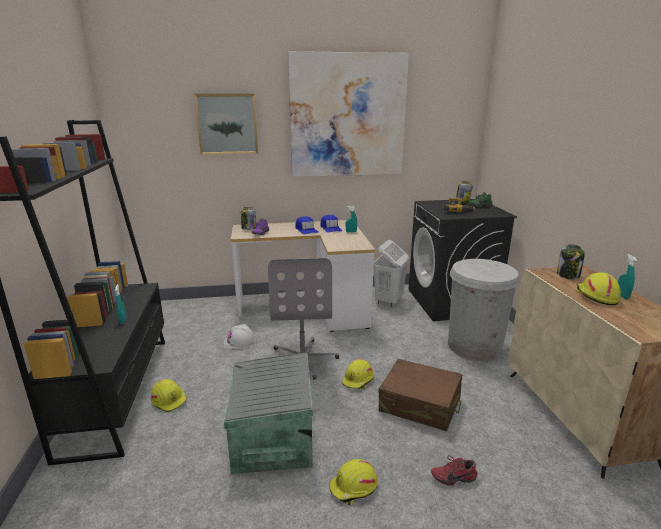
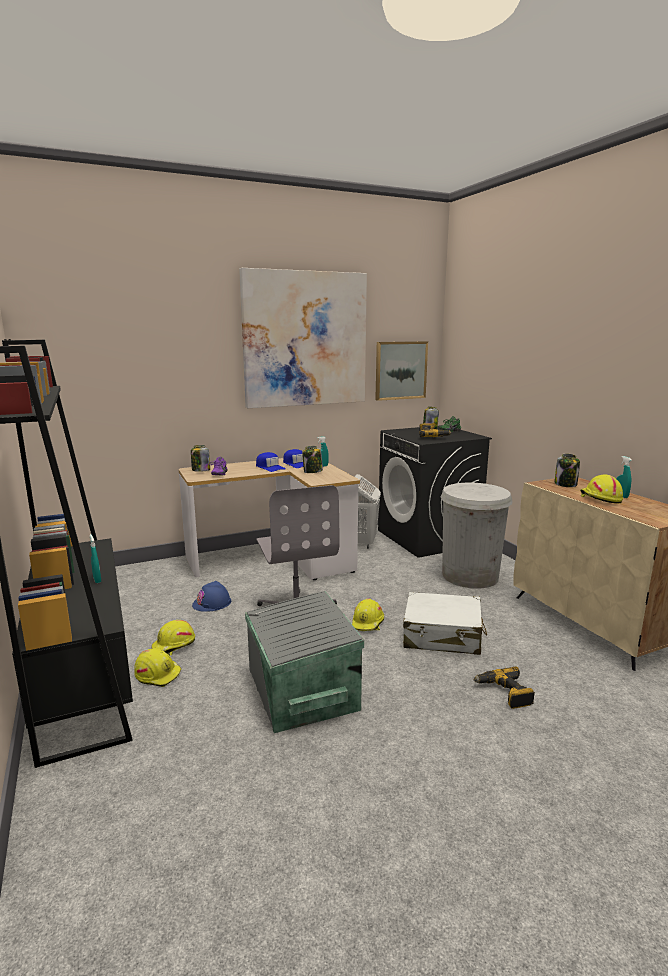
camera: 15 degrees left, 5 degrees down
(227, 124) = (170, 349): picture -> picture (400, 370)
(239, 341) = (212, 603): white hard hat -> blue hard hat
(339, 237) = (312, 471): none -> jar
(354, 488) = (413, 721): yellow hard hat -> yellow hard hat (174, 645)
(420, 404) = (442, 635): brown suitcase -> white suitcase
(453, 476) = (504, 693): red shoe -> power drill

